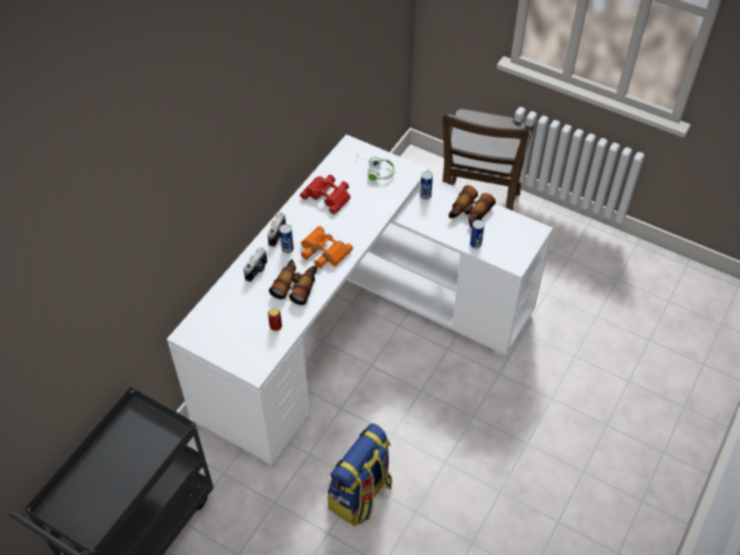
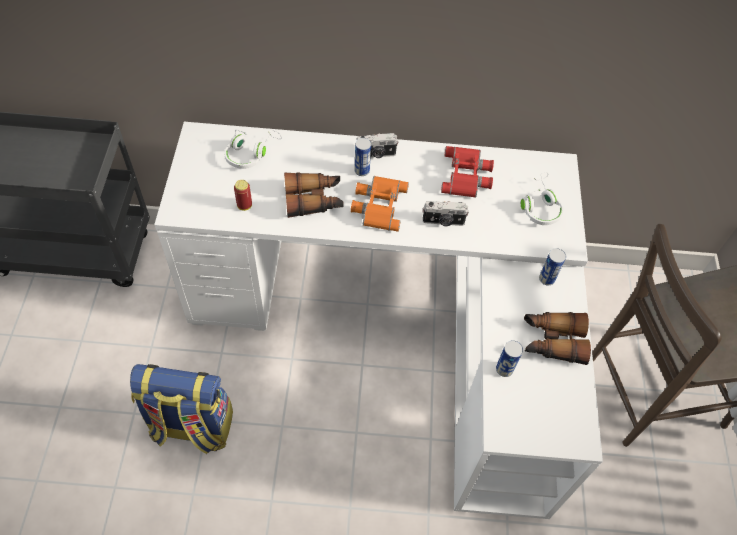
camera: 60 degrees right, 5 degrees up
(228, 307) = (250, 153): none -> white headphones
(257, 270) = (314, 157): camera -> camera (443, 222)

